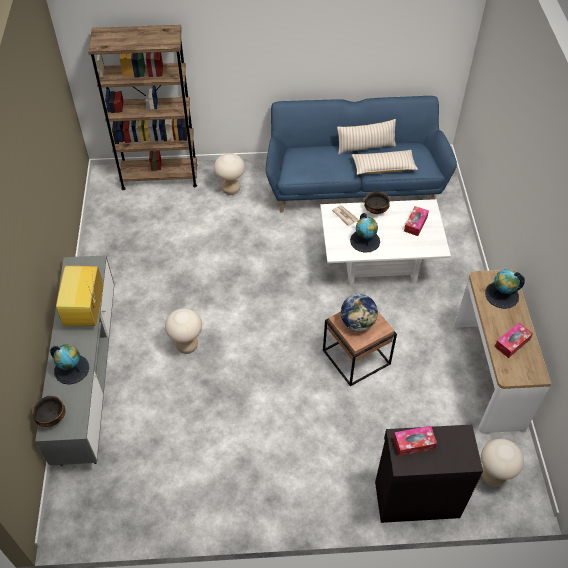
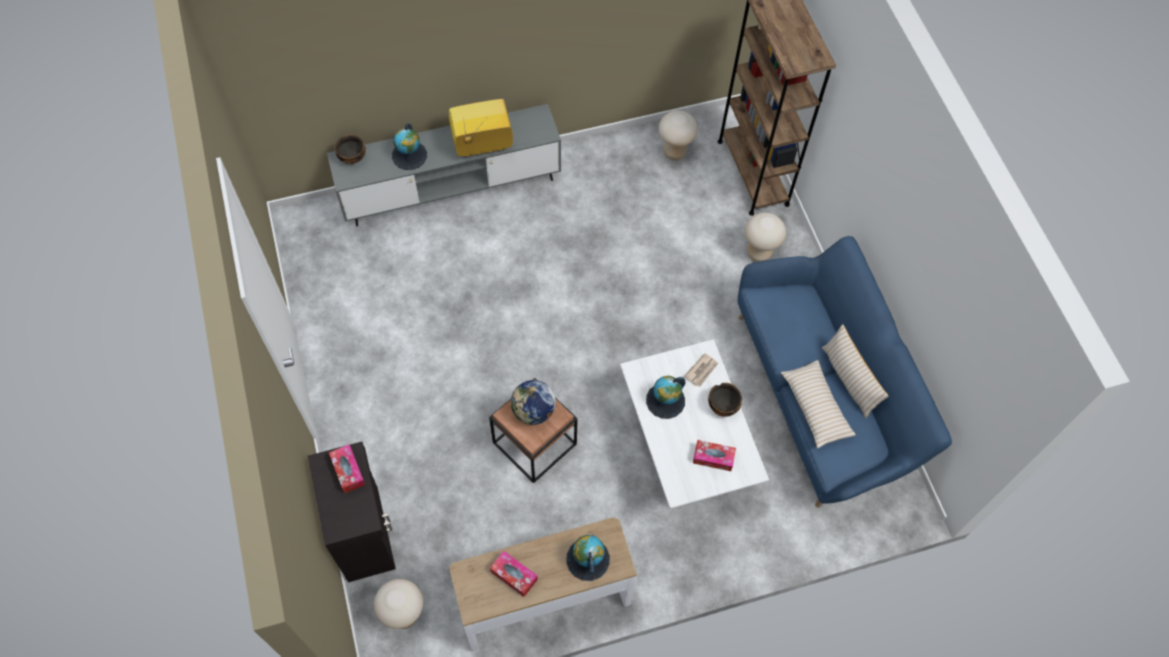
camera: 75 degrees right, 10 degrees up
(187, 346) = (510, 267): beige stool -> beige stool (674, 152)

